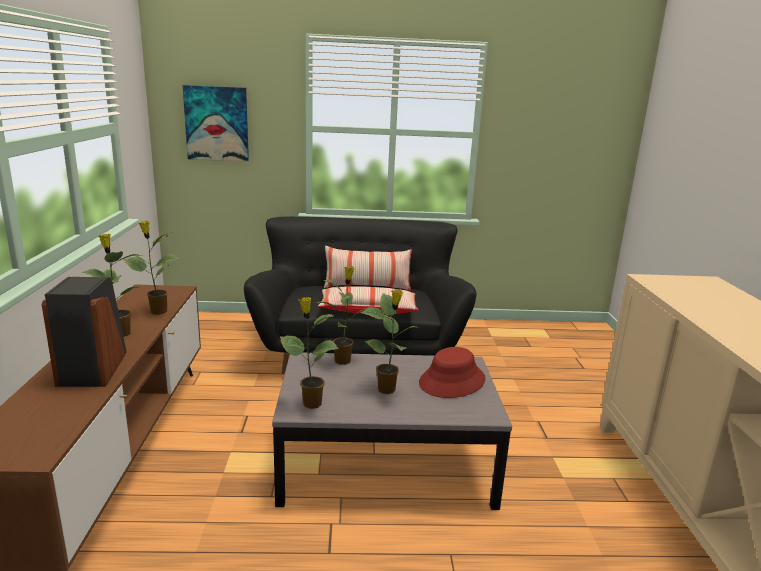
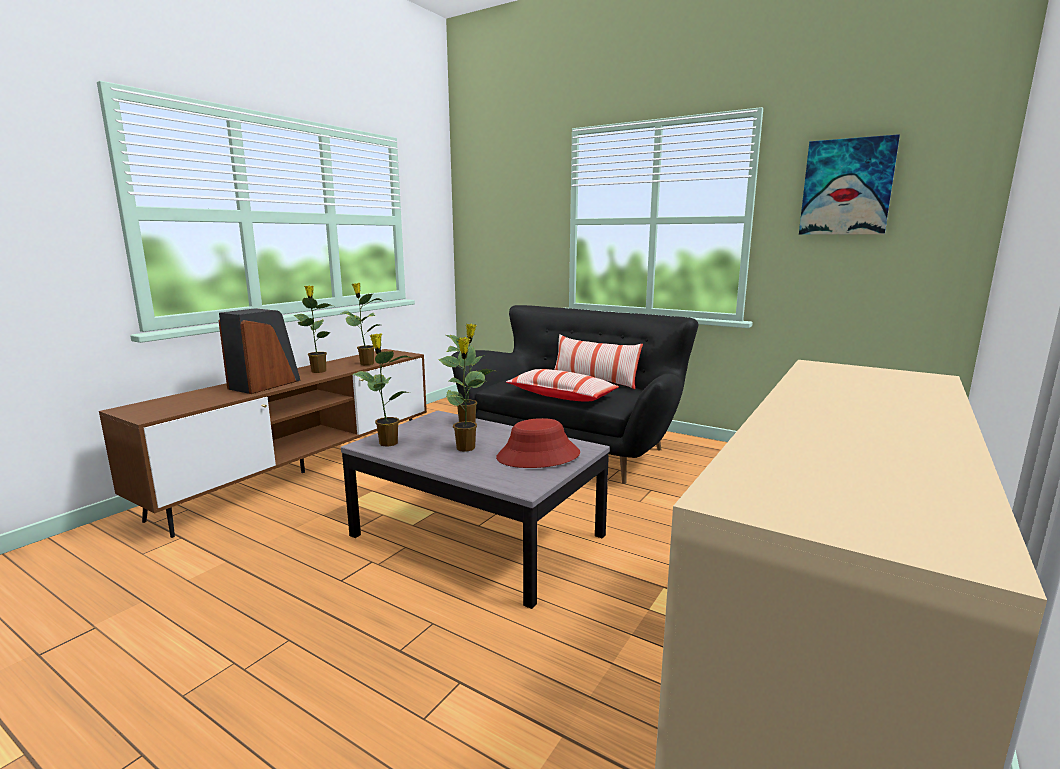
camera: 35 degrees right, 5 degrees down
(217, 123) = (499, 222): picture -> picture (846, 187)

